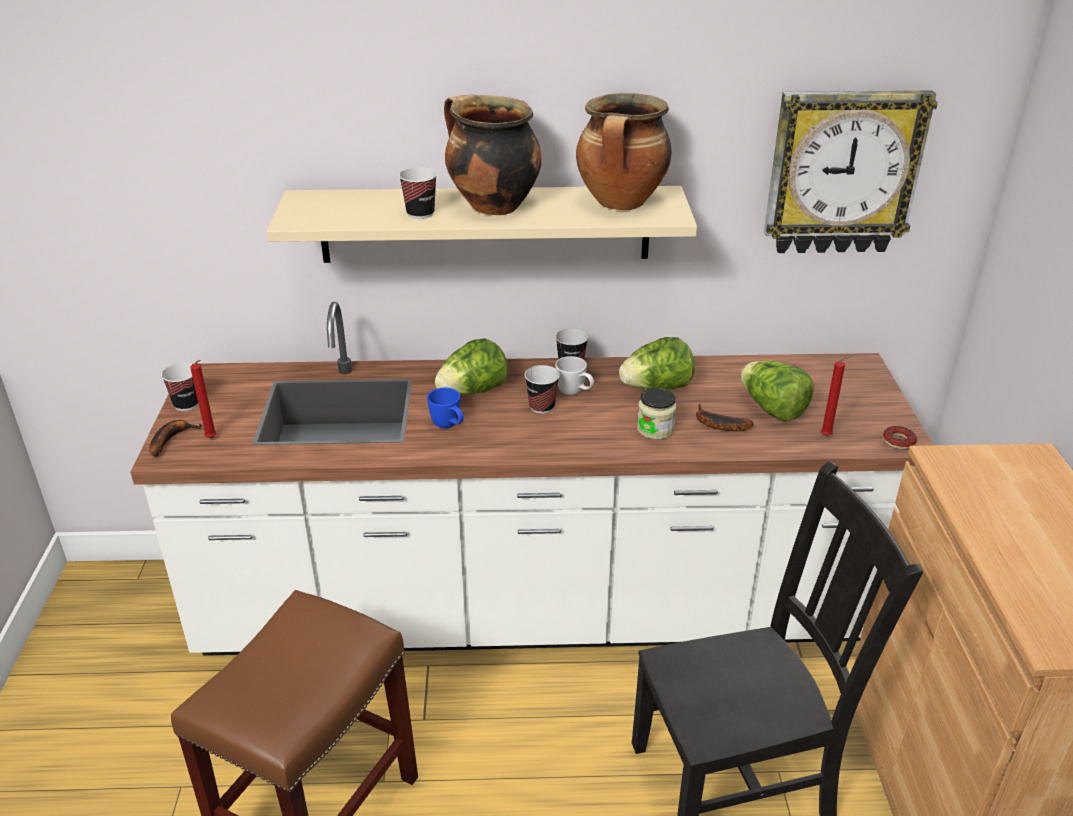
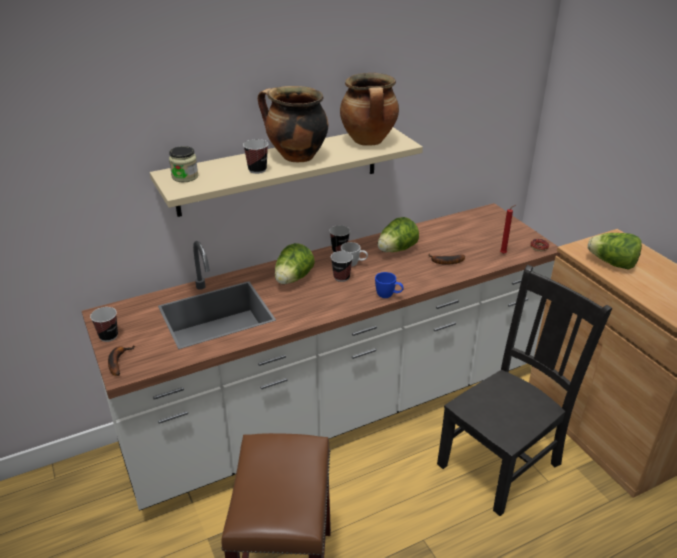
camera: 25 degrees left, 0 degrees up
(212, 438) = (147, 353): red candle -> none
(449, 426) = (296, 303): blue mug -> blue mug (388, 296)
(655, 429) = (414, 273): jar -> jar (185, 177)
(772, 409) = (466, 246): lettuce -> lettuce (612, 263)
(842, 172) = (471, 102): wall clock -> none

